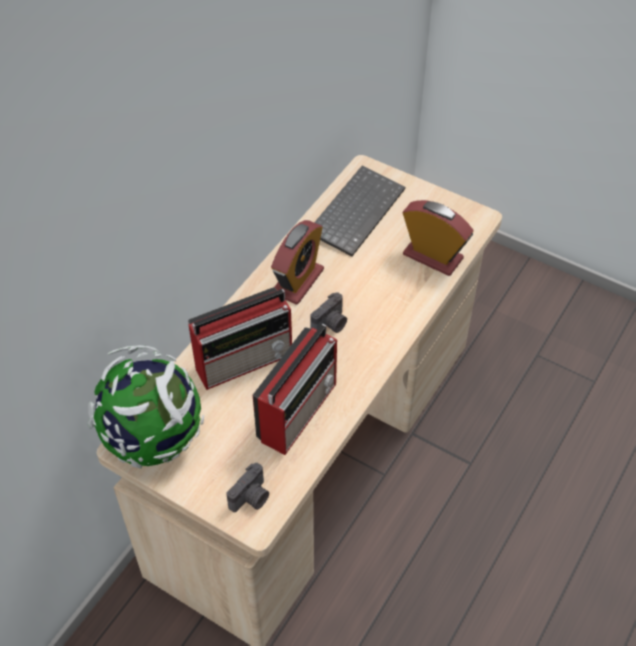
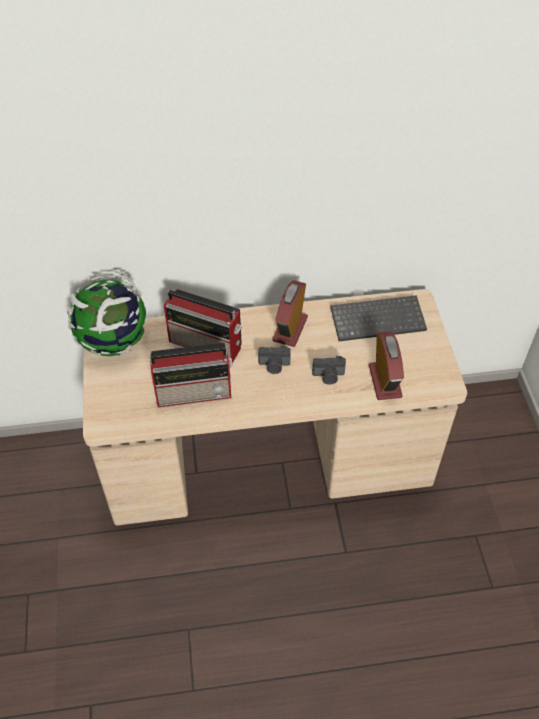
camera: 50 degrees right, 0 degrees up
(251, 498) = (114, 411): camera -> camera (328, 376)
(298, 281) = (290, 329): alarm clock -> alarm clock turned 120 degrees clockwise

